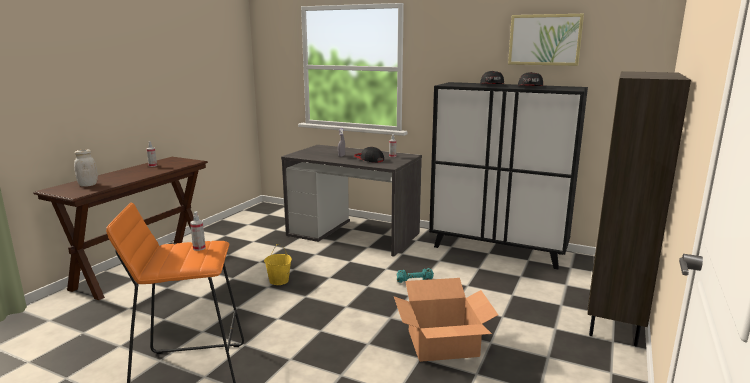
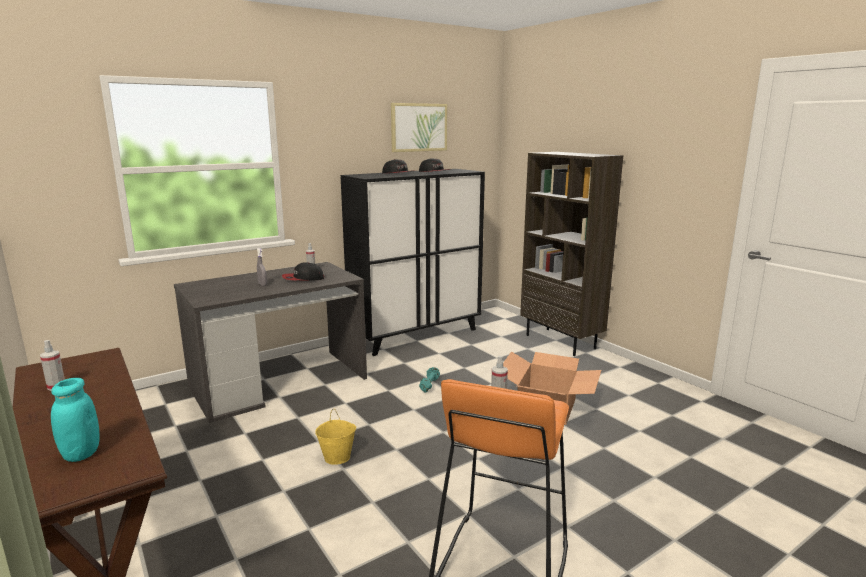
camera: 60 degrees left, 0 degrees up
(88, 185) = (81, 453): white jar -> turquoise jar

